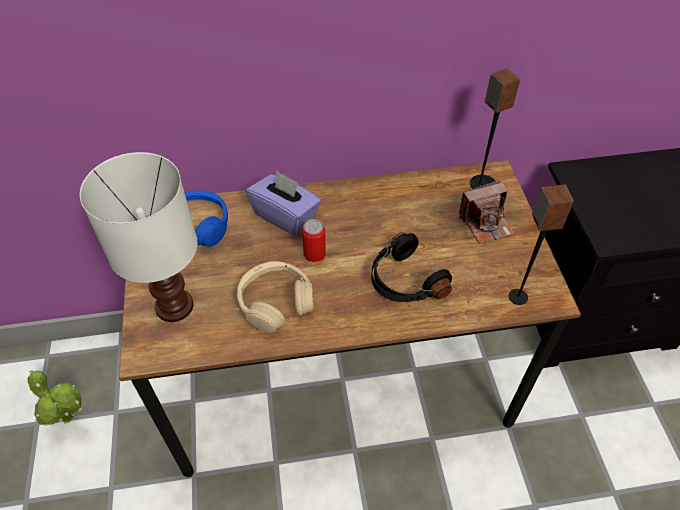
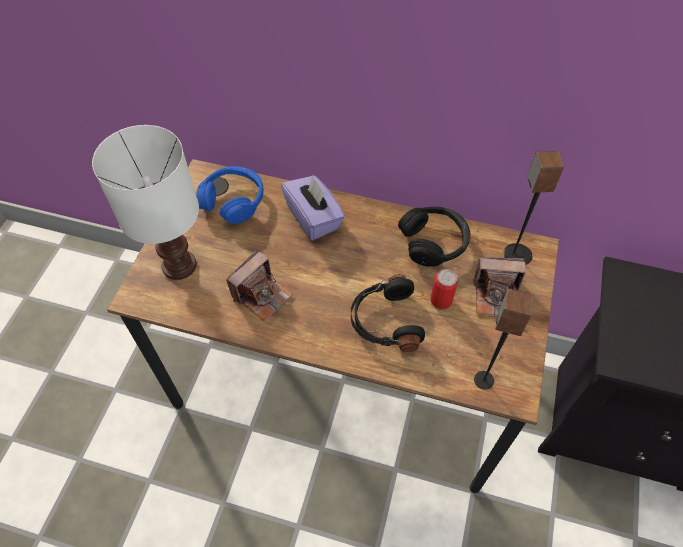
camera: 25 degrees right, 5 degrees up
(71, 419) = (111, 320): potted plant -> none
(275, 302) = (262, 295): beige headphones -> camera
(314, 254) = (319, 264): can -> can (441, 300)
(407, 198) = (434, 242): none -> black headphones

